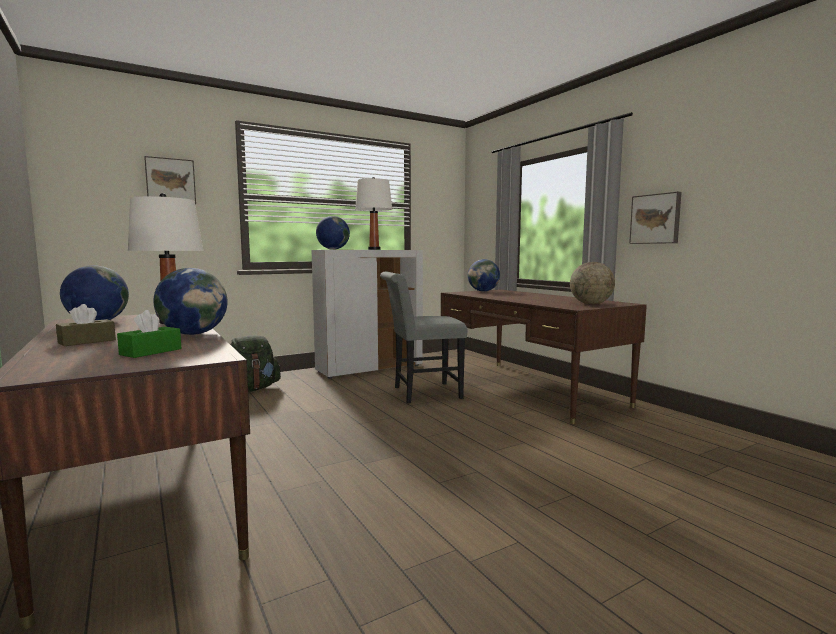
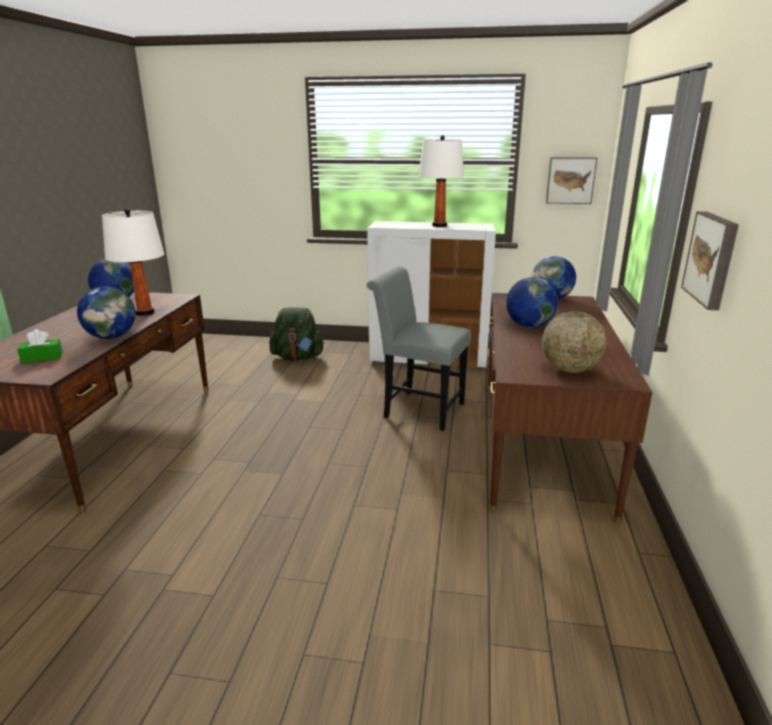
camera: 40 degrees right, 15 degrees up
(87, 341) = (52, 332): brown tissue box -> none
(170, 181) = (249, 149): picture -> picture (570, 180)
(333, 249) = (389, 224): globe -> globe (529, 326)

